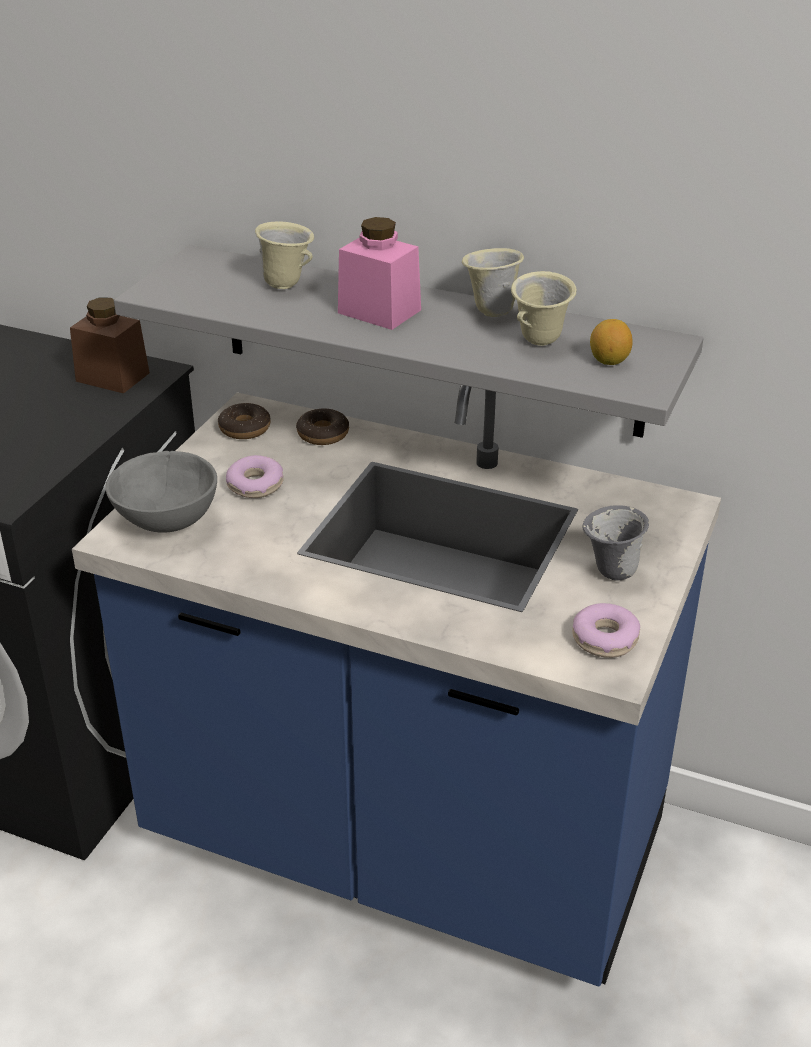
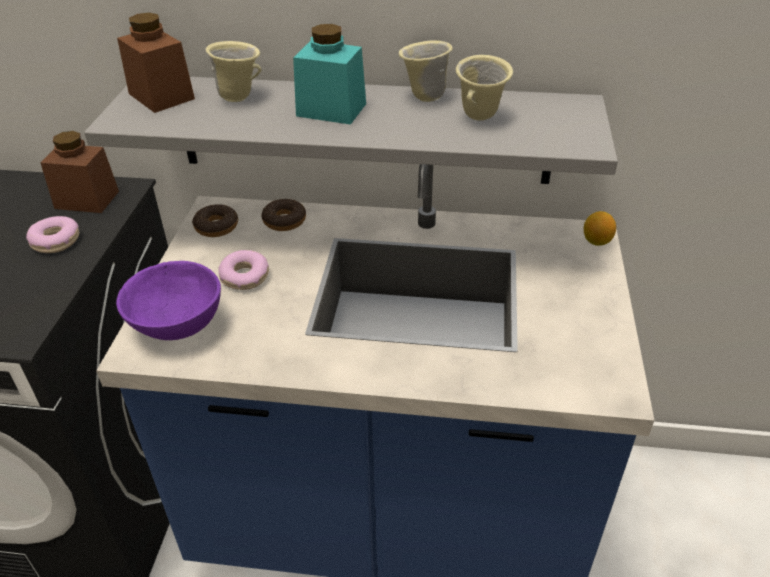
camera: 15 degrees left, 5 degrees up
(165, 522) = (176, 327): grey bowl -> purple bowl
(205, 272) = (161, 96): none -> brown jar
(379, 311) = (331, 110): pink jar -> turquoise jar
(605, 639) = (595, 363): donut -> donut (56, 241)
(609, 361) = (544, 125): lemon -> lemon (596, 241)
(610, 573) = (568, 302): grey mug -> none

